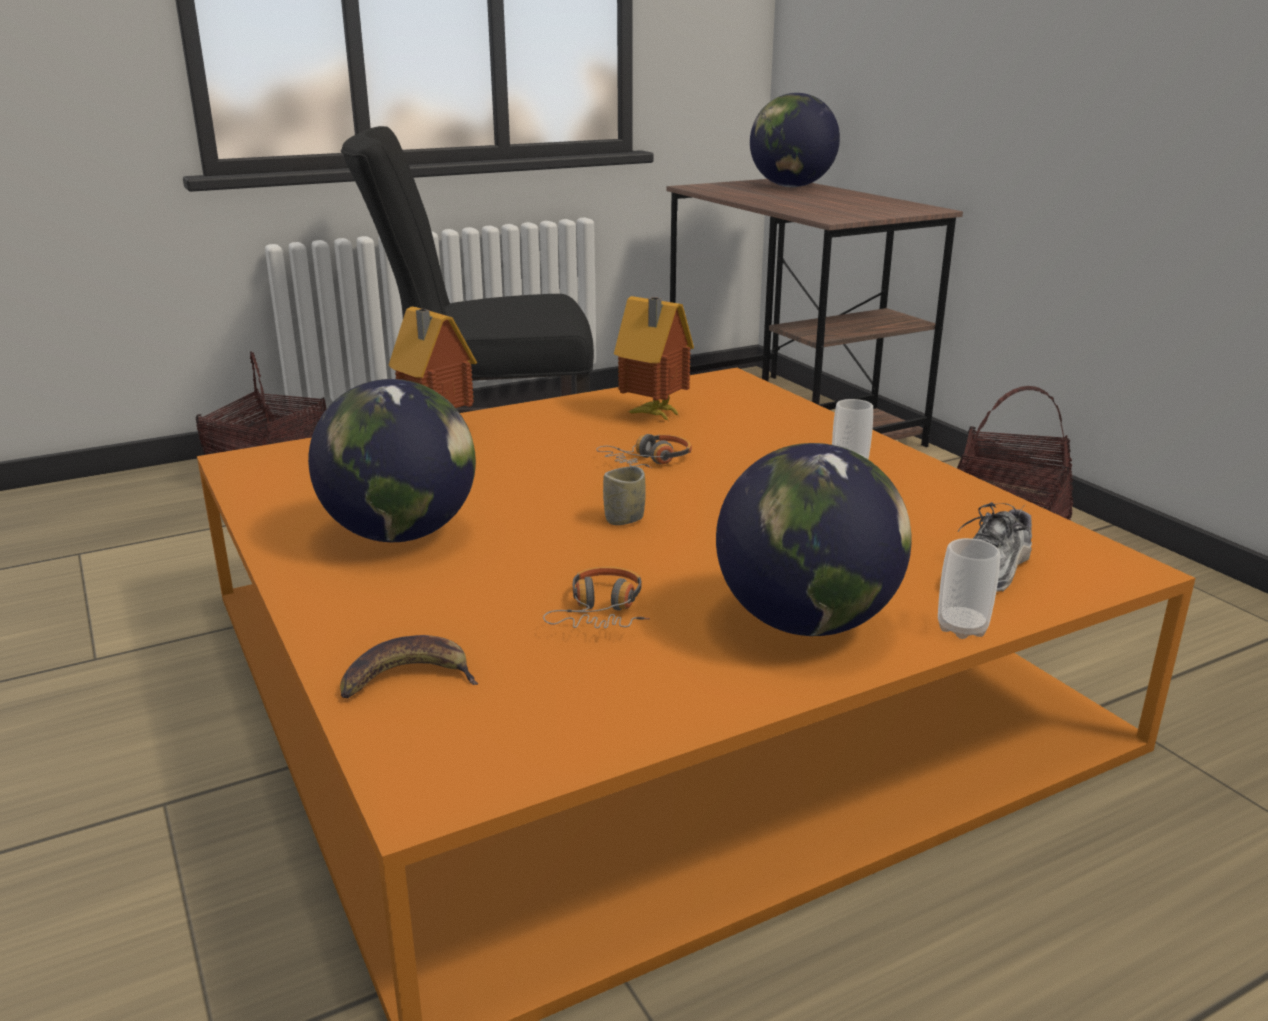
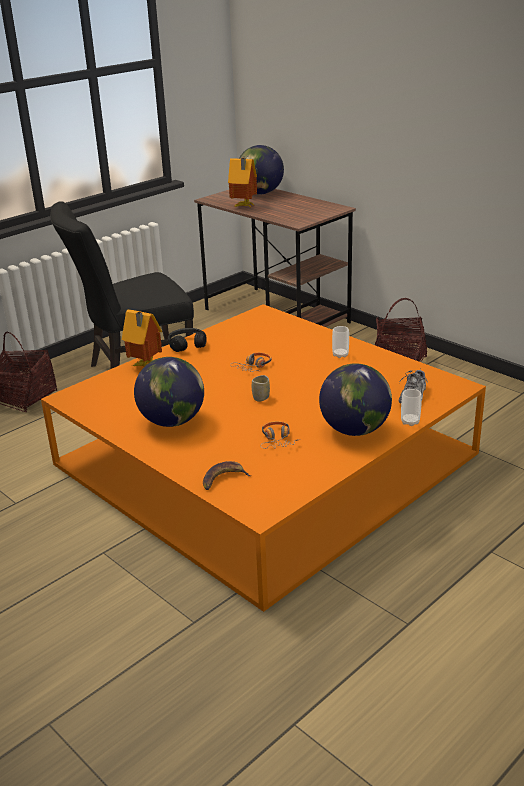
camera: 15 degrees left, 5 degrees up
(544, 409) = (187, 345): none -> black headphones
(652, 416) = (240, 341): toy house -> toy house (243, 207)

